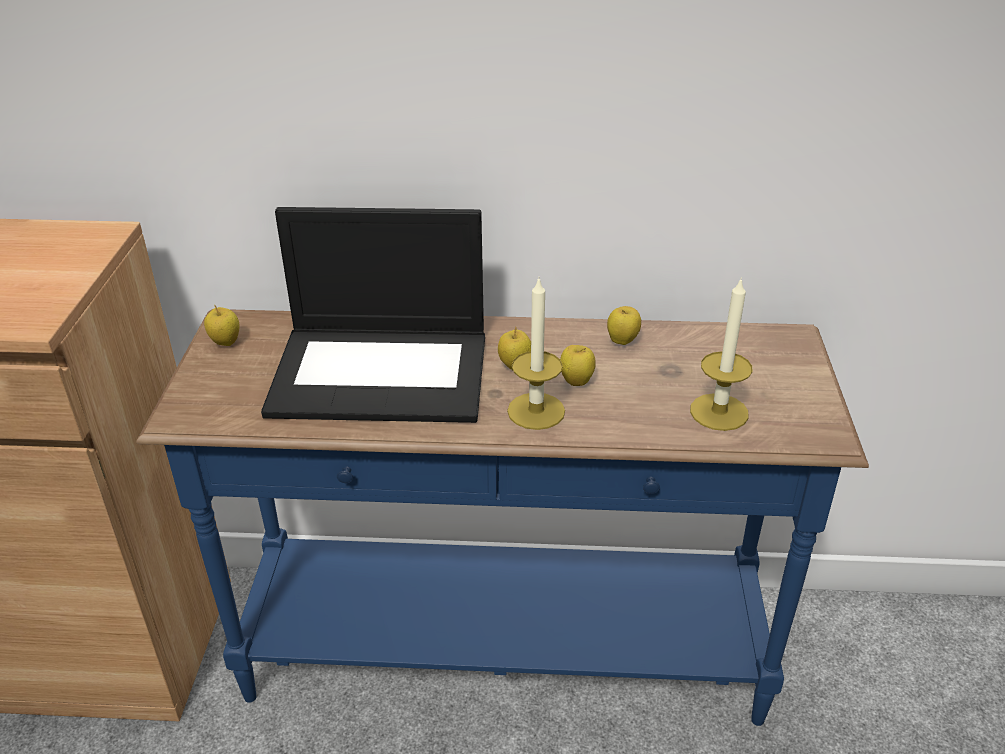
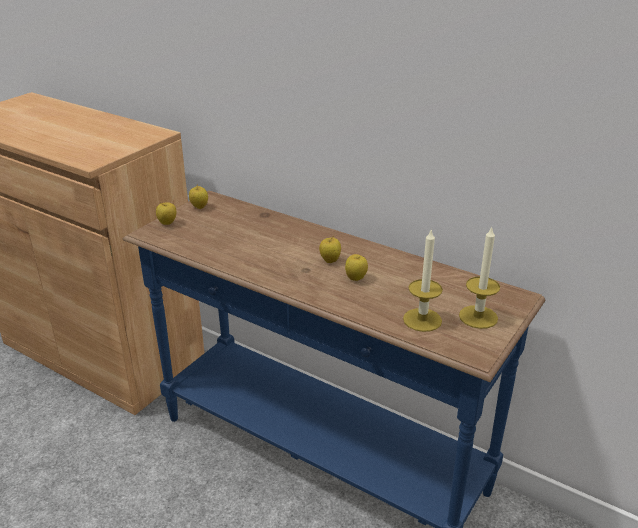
camera: 30 degrees right, 5 degrees down
(383, 373) = (259, 243): laptop -> none
(536, 411) = (317, 285): candle -> candle (478, 317)
(622, 342) = (405, 267): apple -> apple (167, 223)

